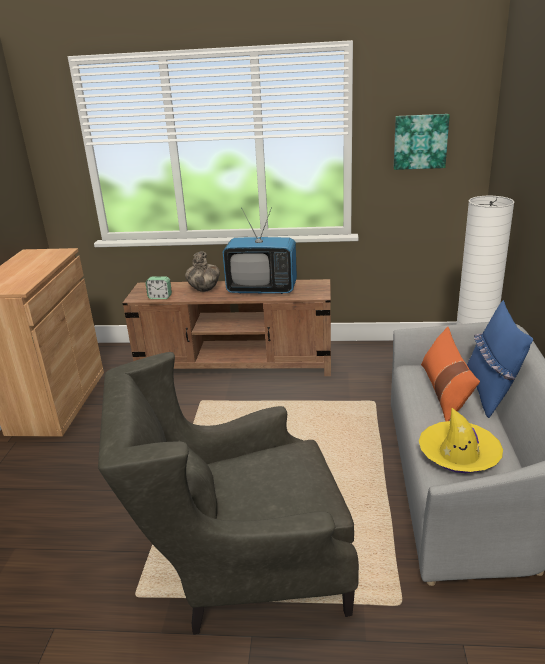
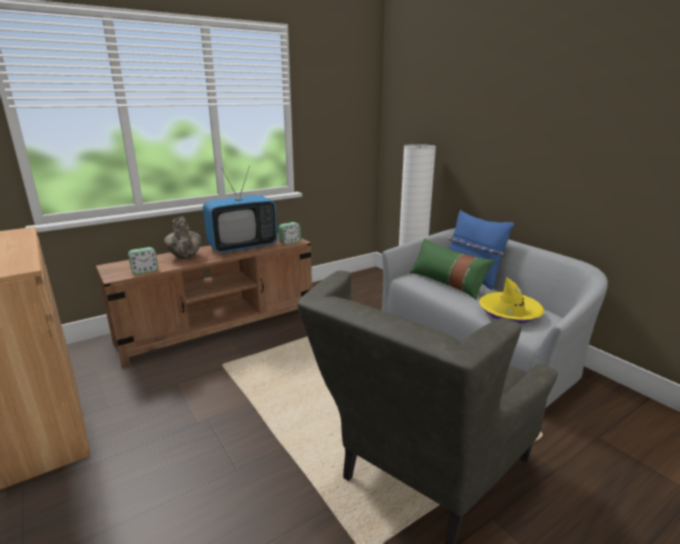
camera: 40 degrees left, 5 degrees down
(311, 294) = (290, 242): none -> alarm clock
(420, 141) = (338, 112): picture -> none
(445, 391) = (447, 283): orange pillow -> green pillow

